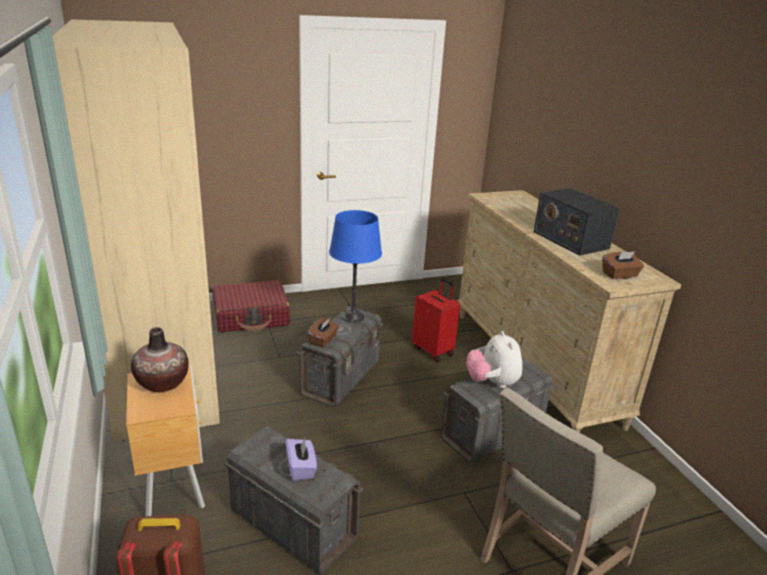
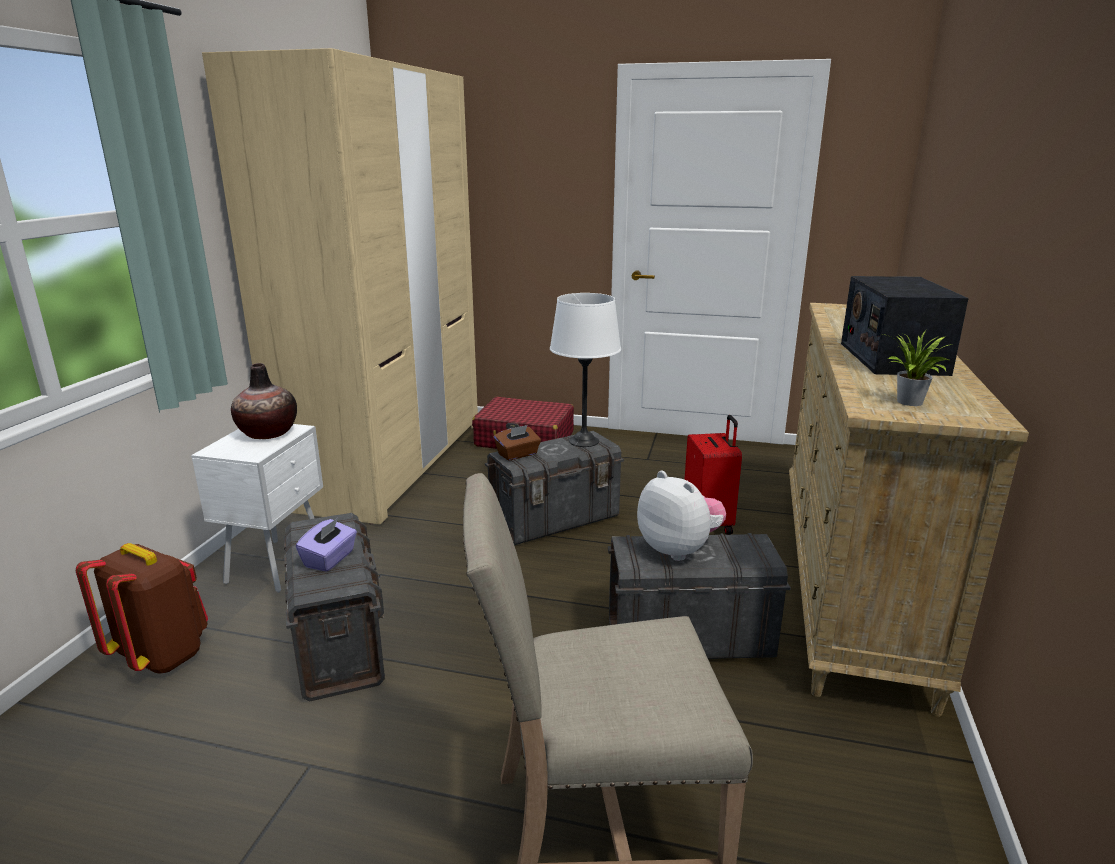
camera: 35 degrees right, 5 degrees down
(175, 486) = (279, 564): brown nightstand -> white nightstand
(353, 317) = (583, 441): blue table lamp -> white table lamp
(492, 383) = (679, 549): plush toy -> plush toy turned 120 degrees clockwise
(620, 275) = (910, 403): brown tissue box -> potted plant

